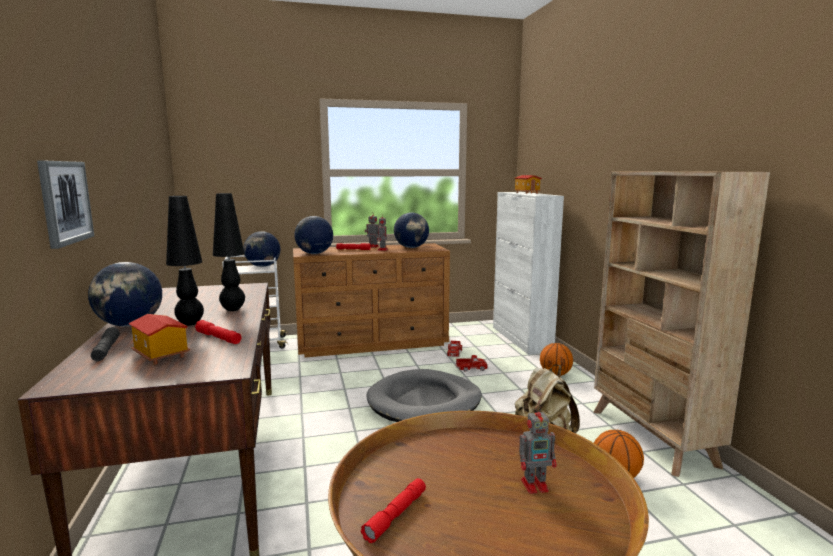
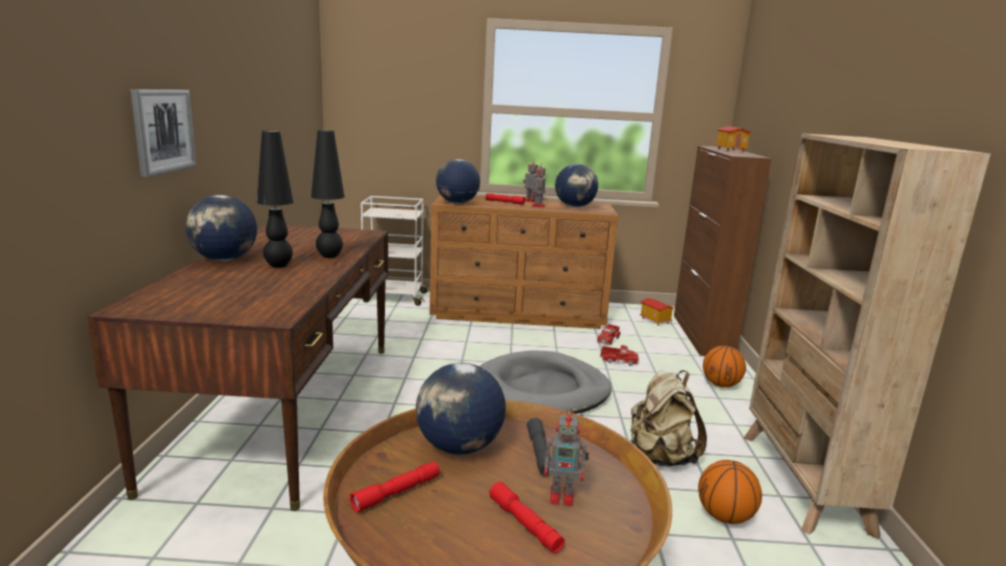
camera: 15 degrees right, 5 degrees up
(106, 350) = (186, 282): grey flashlight -> grey flashlight (539, 453)
(160, 355) = (228, 294): toy house -> toy house (654, 320)
(218, 338) = (293, 284): red flashlight -> red flashlight (524, 524)
(263, 266) = (407, 211): globe -> globe (459, 447)
(521, 339) = (702, 335): white cabinet -> brown cabinet

